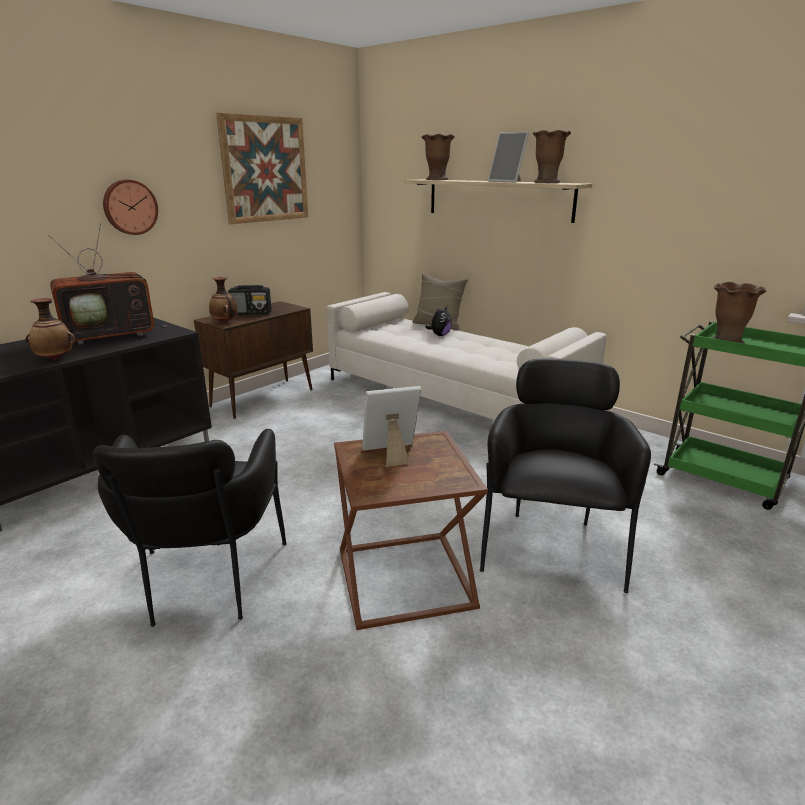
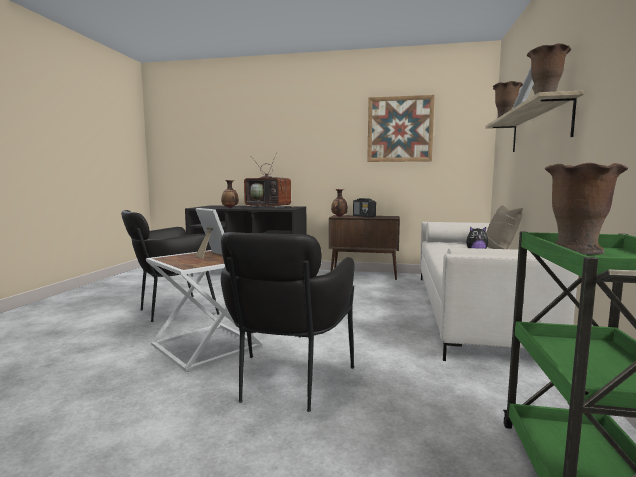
camera: 60 degrees right, 15 degrees down
(129, 207) = (309, 149): wall clock -> none
(403, 580) = (204, 346): brown side table -> white side table
(551, 545) = (287, 385): black armchair -> black armchair turned 120 degrees clockwise

